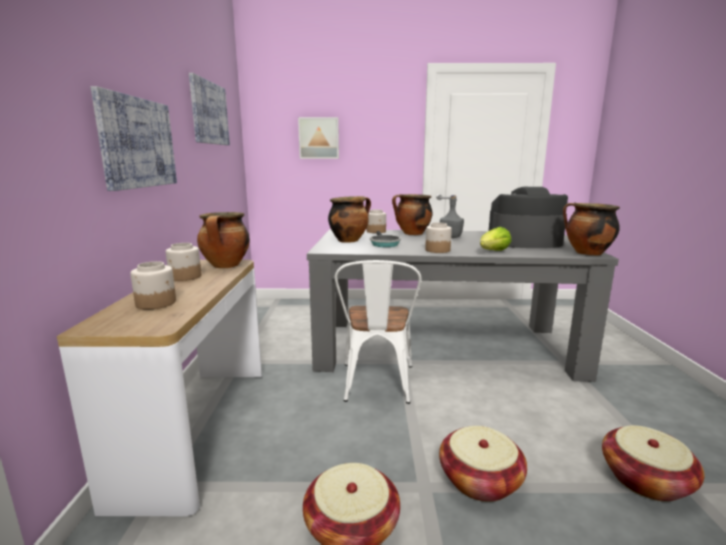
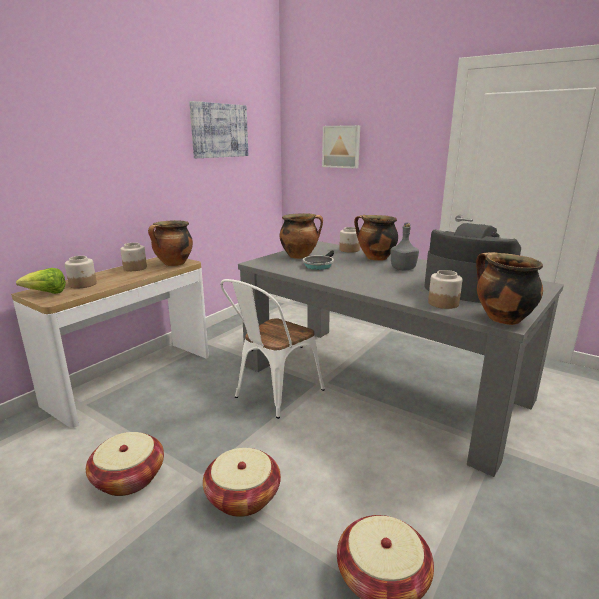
camera: 35 degrees right, 5 degrees up
(137, 143) = (112, 167): picture -> none
(437, 250) = (346, 281): jar -> jar (442, 303)
(493, 252) = (395, 294): lettuce -> lettuce (47, 293)

